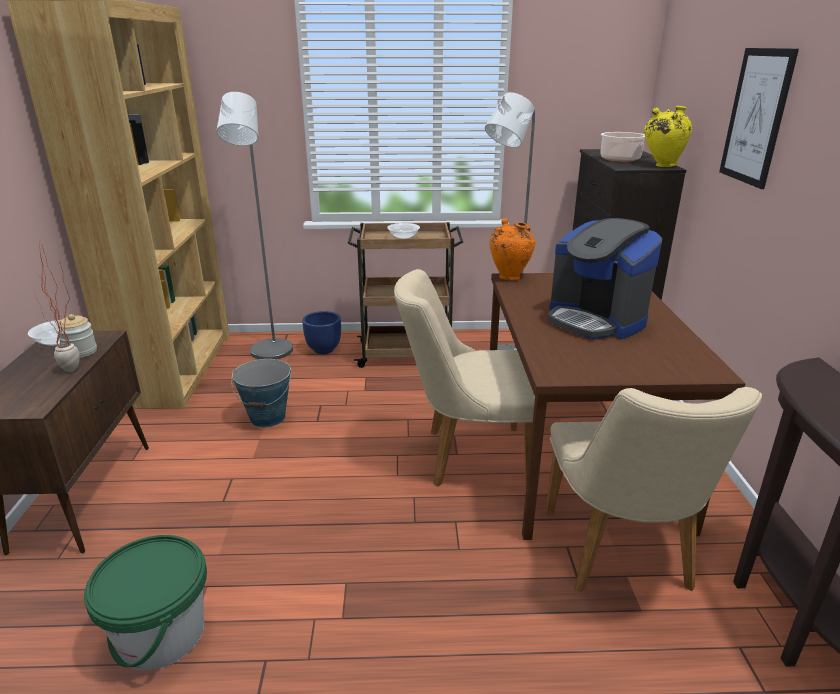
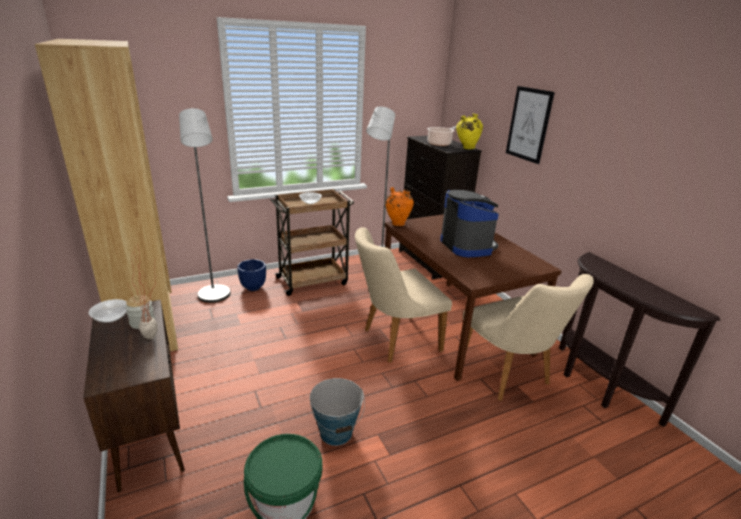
camera: 25 degrees left, 0 degrees up
(268, 417) = (248, 343): bucket -> bucket (336, 432)
(595, 320) = (467, 245): coffee machine -> coffee machine turned 135 degrees counterclockwise

